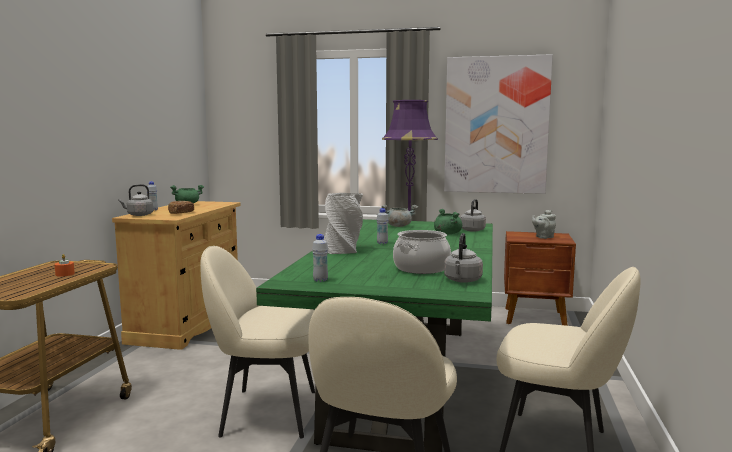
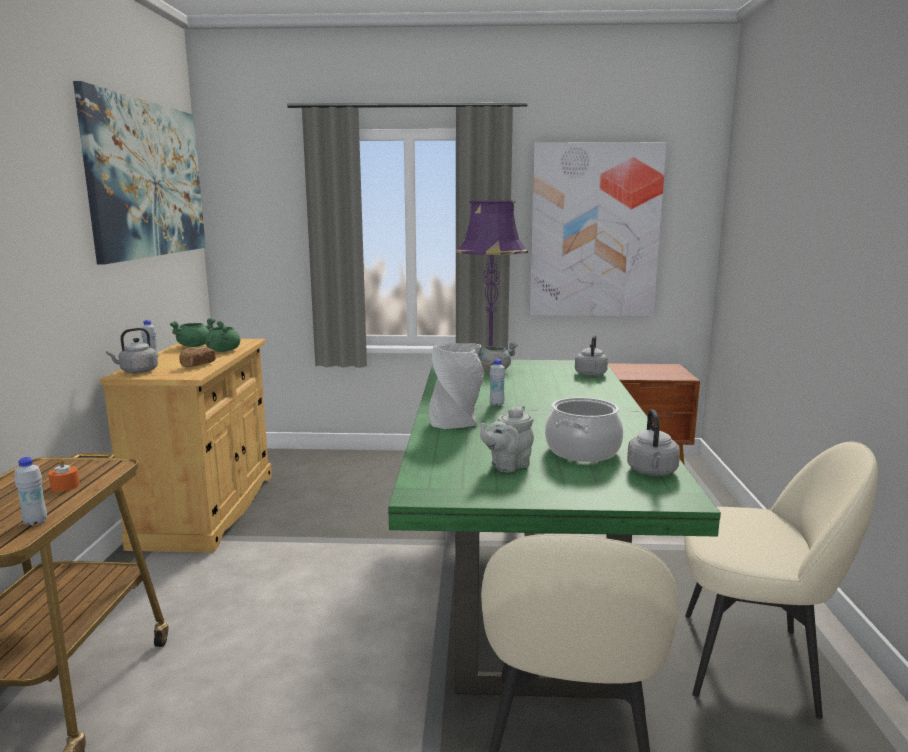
camera: 10 degrees left, 5 degrees up
(162, 86) = (148, 179): none -> picture
(266, 412) = (370, 647): beige chair -> none
(320, 280) = (467, 484): white bottle -> white bottle (35, 522)
(447, 233) = (564, 381): green cooking pot -> green cooking pot (223, 350)
(543, 237) = (656, 371): grey teapot -> grey teapot (507, 466)

